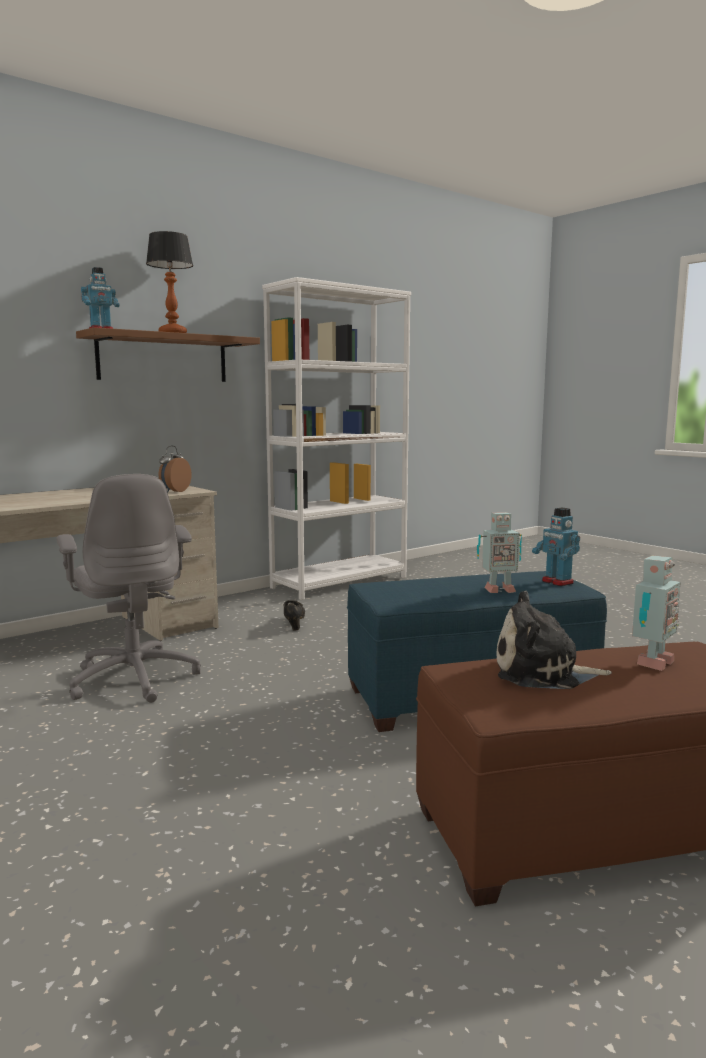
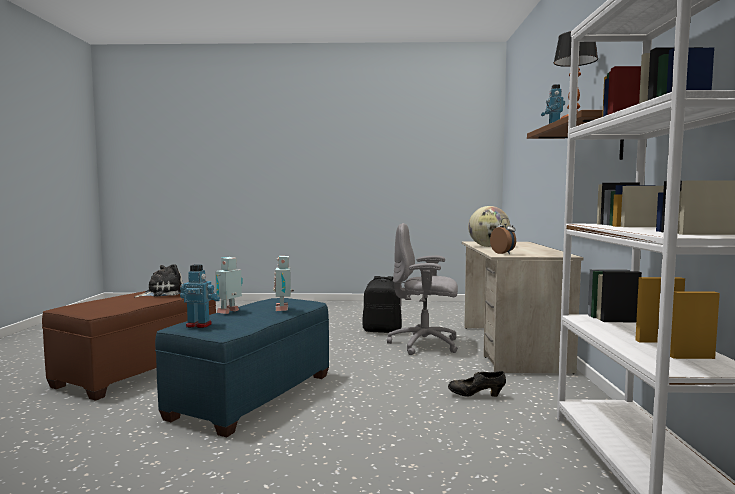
camera: 130 degrees right, 5 degrees down
(62, 732) = (382, 330): none -> black backpack
(82, 499) = (488, 246): none -> globe
(293, 623) = (476, 395): black shoe -> black shoe turned 150 degrees clockwise
(651, 663) = (117, 301): toy robot -> toy robot (283, 309)

